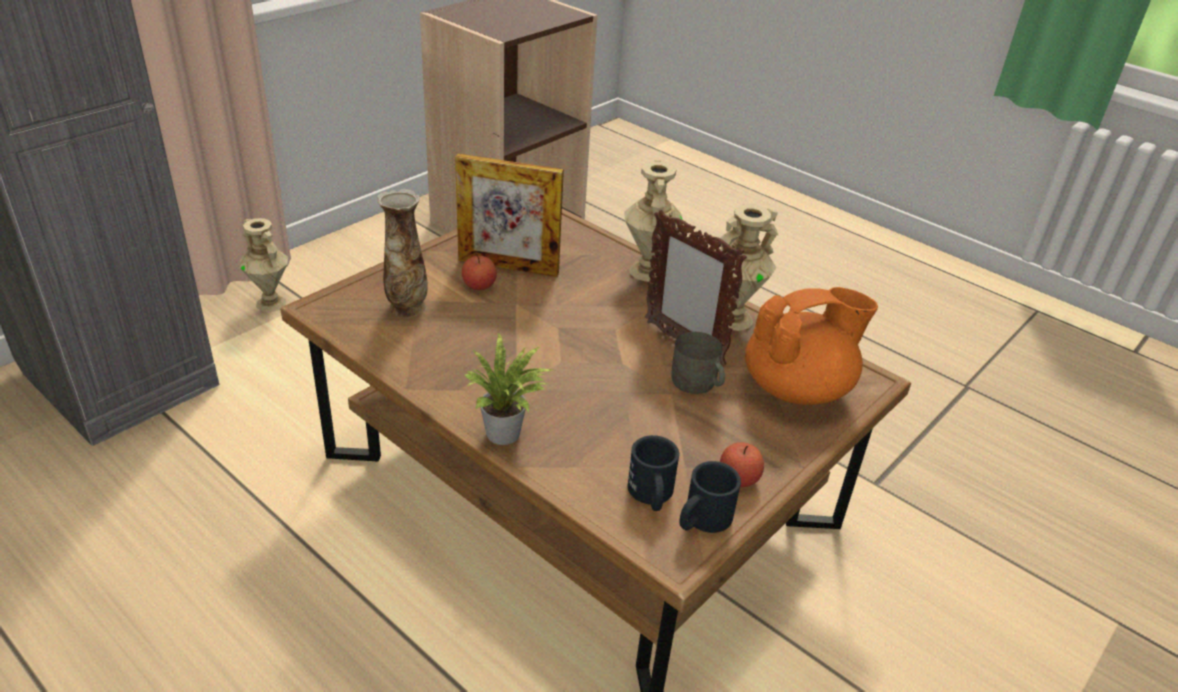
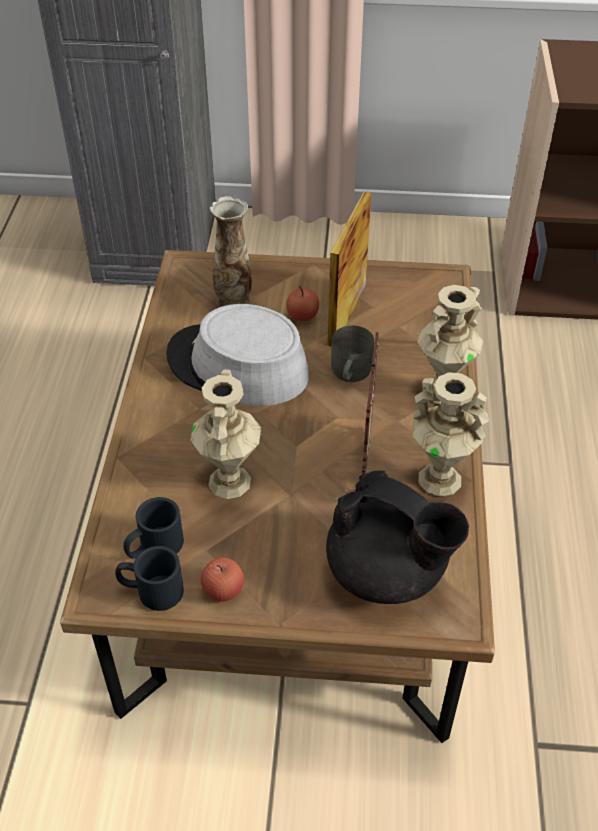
camera: 55 degrees right, 10 degrees up
(272, 303) = (301, 248): beige vase -> beige vase (230, 482)
(492, 345) = (237, 366): none -> grey hat
(507, 435) = (143, 434): potted plant -> none
(508, 266) = (347, 314): picture frame -> picture frame turned 45 degrees clockwise
(697, 384) = (319, 504): grey mug -> grey mug (349, 373)
(798, 388) = (388, 572): orange teapot -> black teapot

